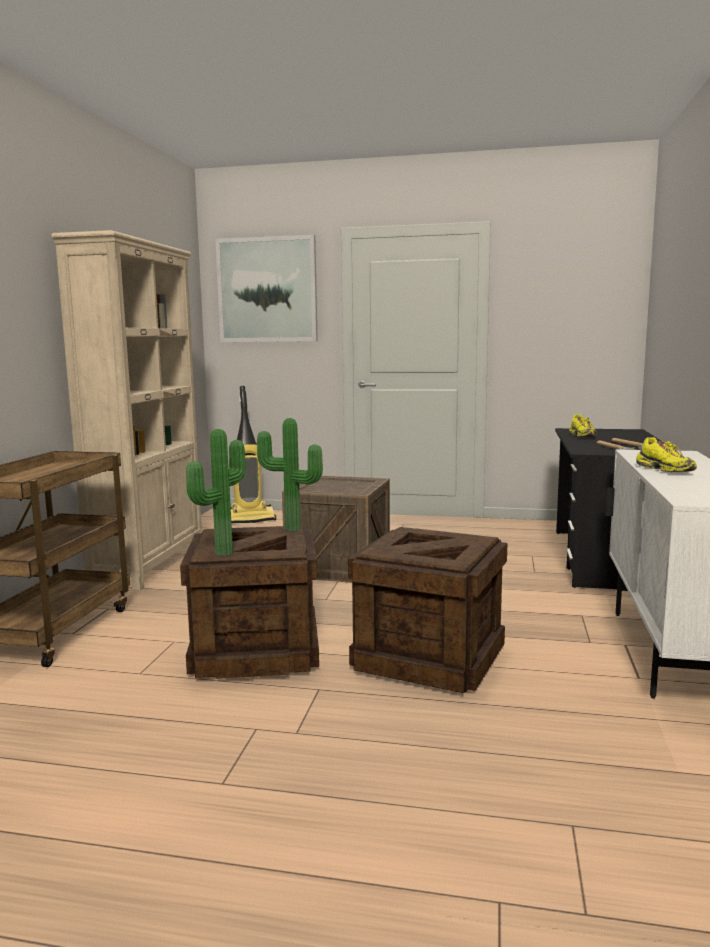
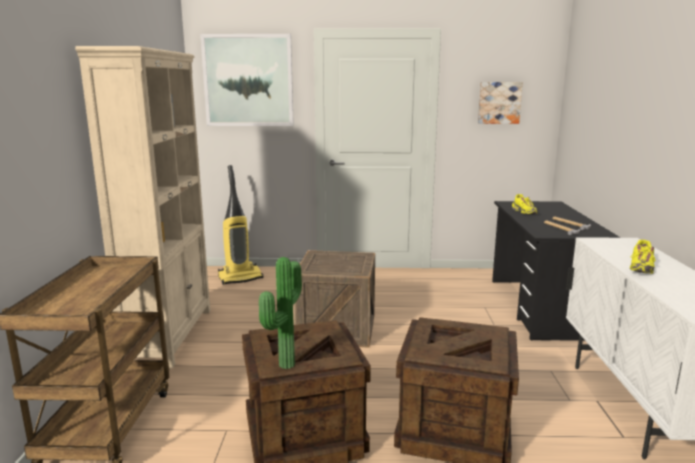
camera: 10 degrees left, 5 degrees up
(291, 529) = (330, 327): potted plant -> none
(566, 309) = (499, 102): none -> picture
(665, 470) = (641, 268): yellow shoe -> yellow shoe turned 60 degrees clockwise

